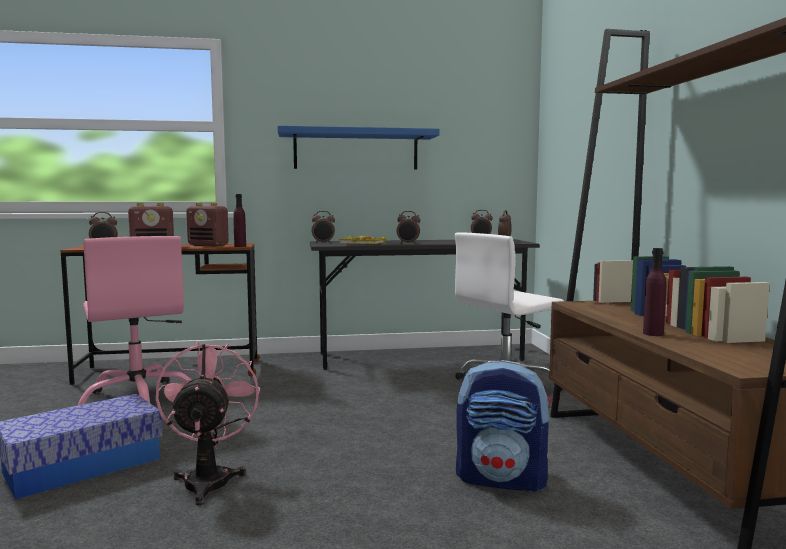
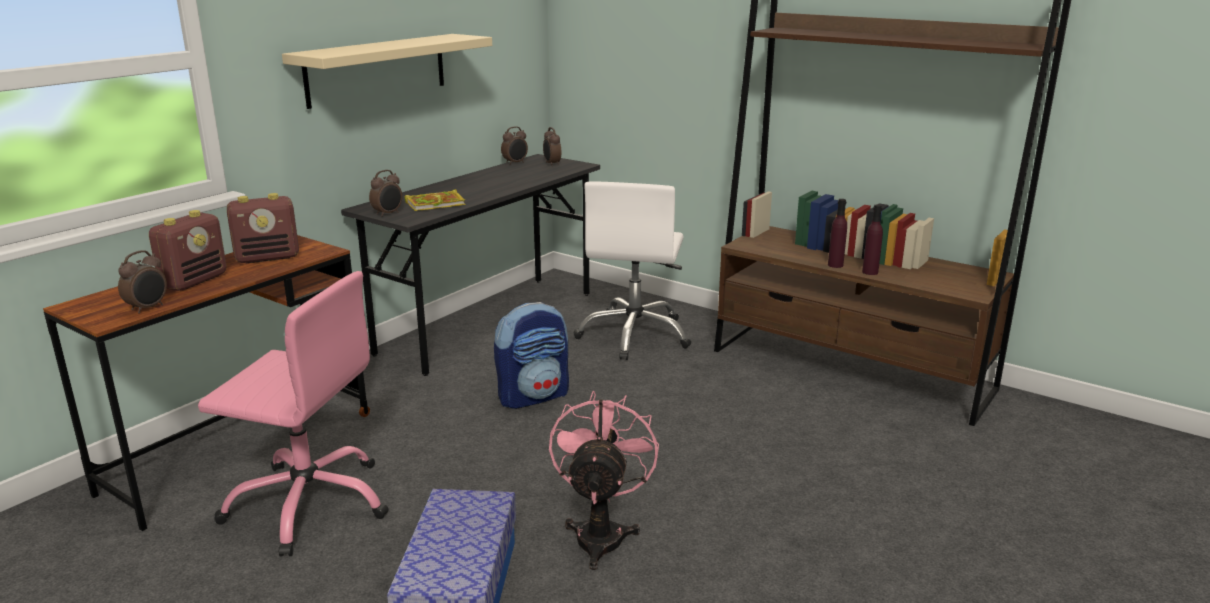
camera: 45 degrees left, 15 degrees up
(209, 478) = (601, 533): pink fan -> pink fan turned 60 degrees clockwise
(240, 246) = (325, 250): purple bottle -> purple bottle (835, 265)
(356, 150) = (377, 69): blue shelf -> beige shelf
(408, 243) = (485, 193): alarm clock -> none
(502, 479) = (784, 422): backpack -> backpack (534, 396)

